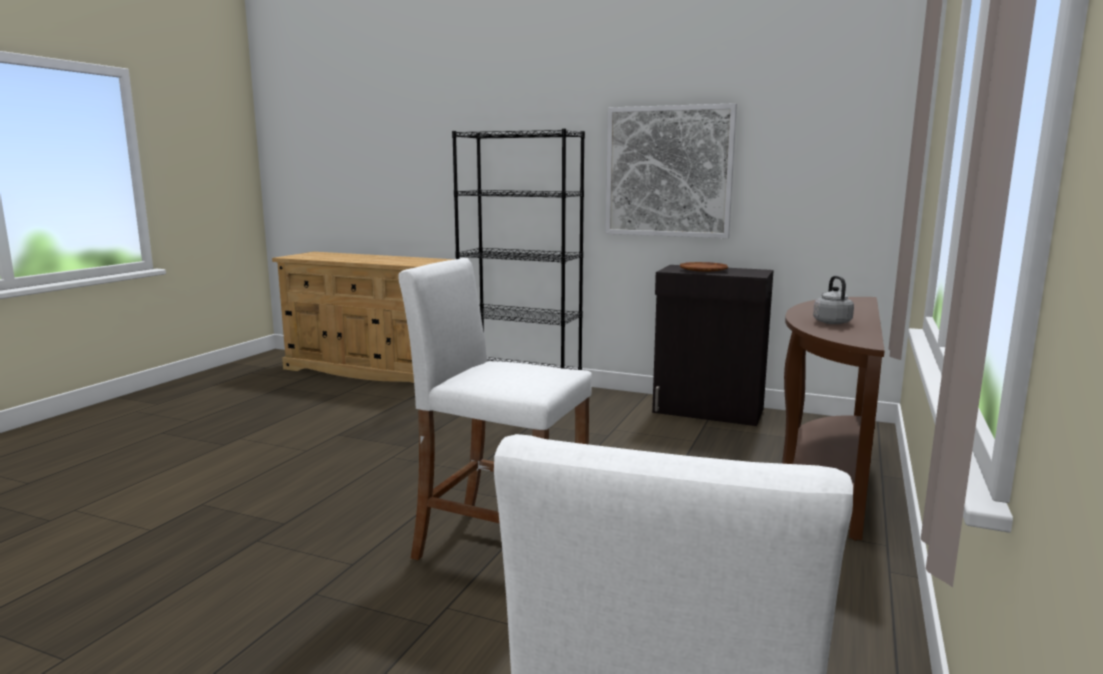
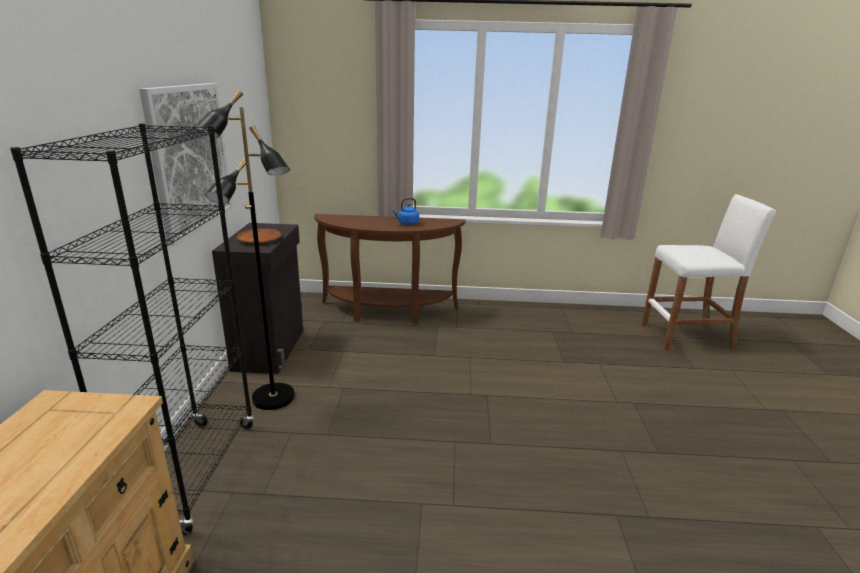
camera: 110 degrees left, 10 degrees up
(500, 548) = (550, 399): white stool -> none
(605, 409) = (273, 398): none -> black floor lamp
(831, 322) = (407, 223): grey kettle -> blue kettle

